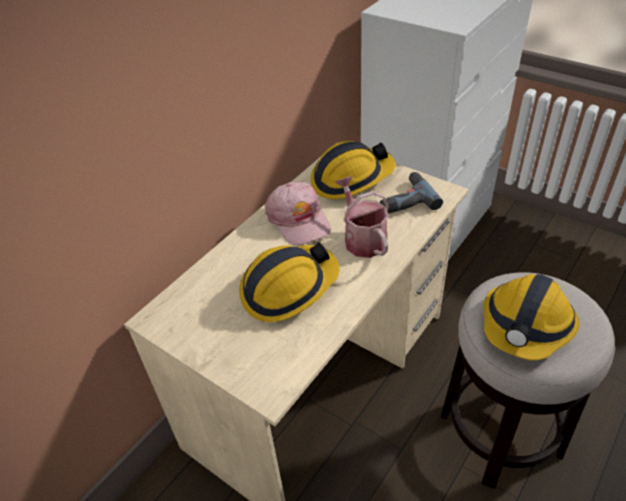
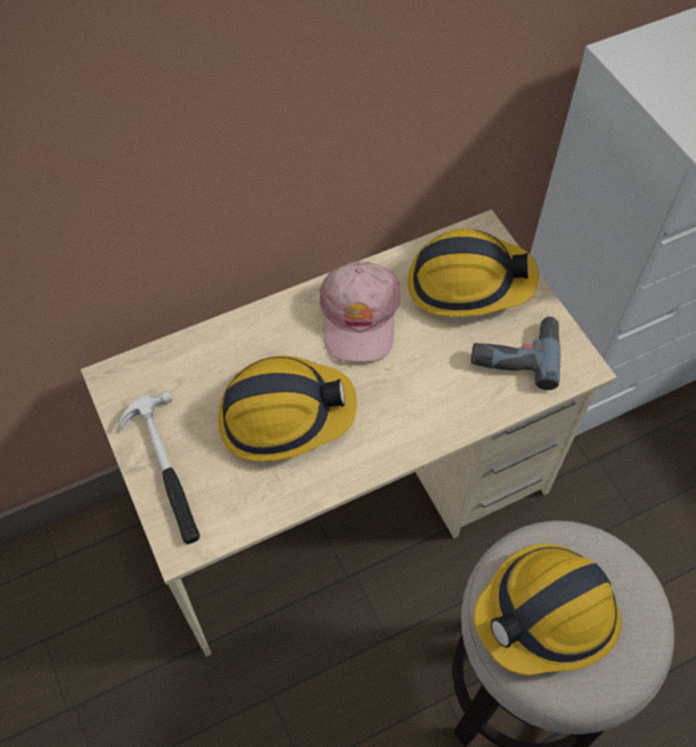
camera: 25 degrees right, 15 degrees up
(228, 354) = (166, 470): none -> hammer
(362, 238) = (419, 386): watering can -> none

